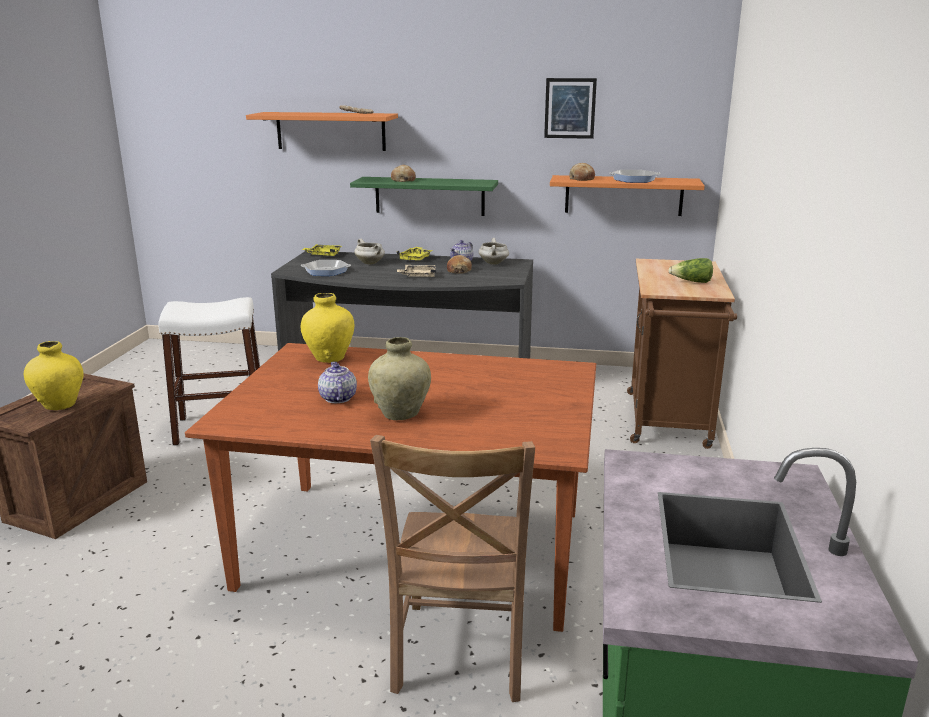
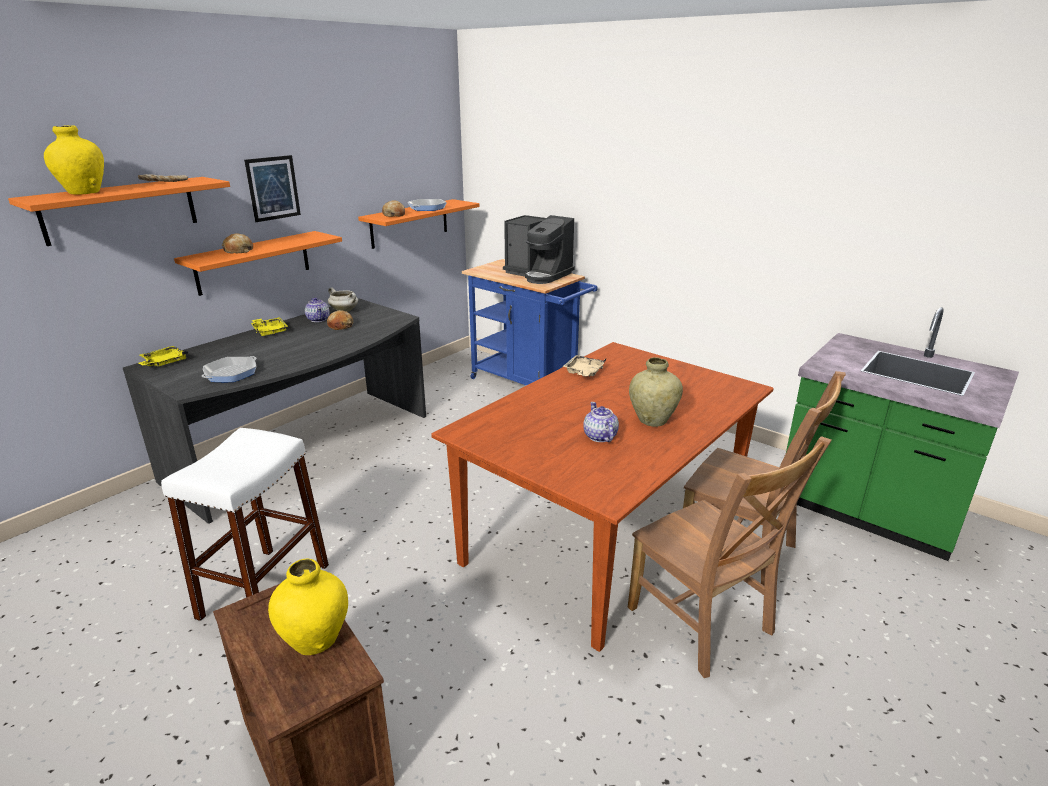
camera: 60 degrees left, 5 degrees up
(304, 648) = (703, 624): none -> brown chair
(329, 358) = (500, 422): yellow vase -> yellow vase (84, 192)
(337, 398) = (600, 437): teapot -> teapot turned 60 degrees clockwise
(370, 263) = (245, 350): white cooking pot -> none
(418, 276) = (327, 342): beige tray -> beige tray (583, 372)
(429, 196) = (253, 262): green shelf -> orange shelf
(570, 108) = (362, 152): picture -> picture (273, 188)
(668, 423) = (528, 383): brown cart -> blue cart
(691, 282) = (538, 274): lettuce -> coffee machine

